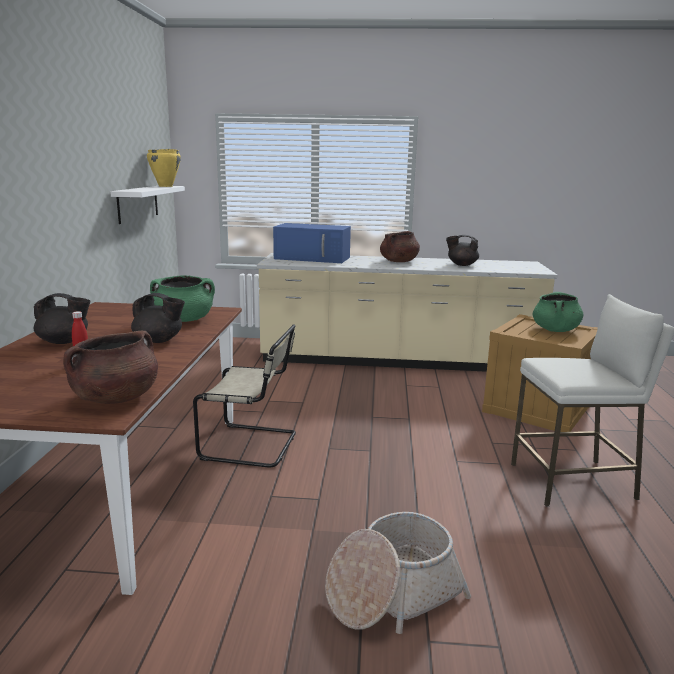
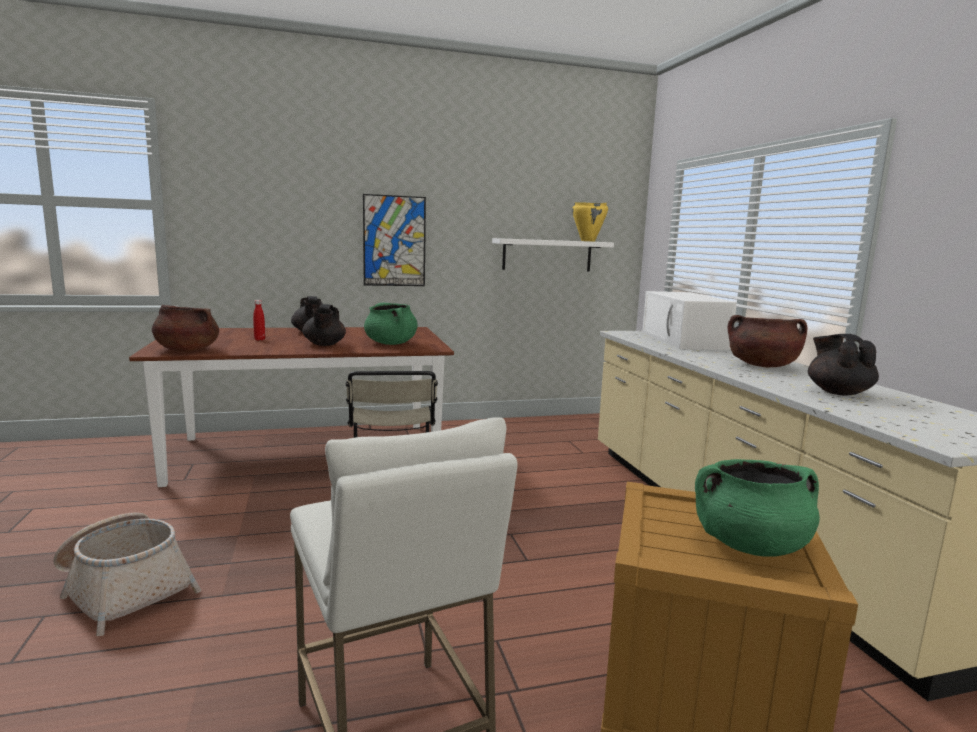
camera: 70 degrees right, 5 degrees down
(52, 206) = (394, 241): none -> picture
(313, 258) = (684, 340): blue microwave -> white microwave

